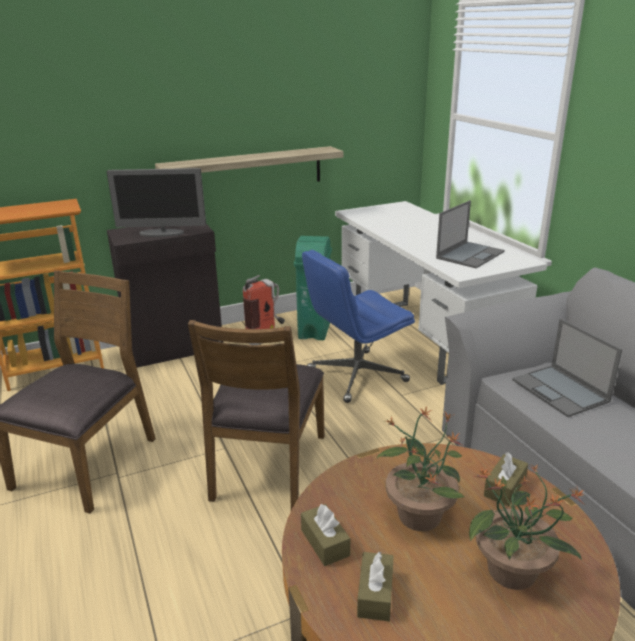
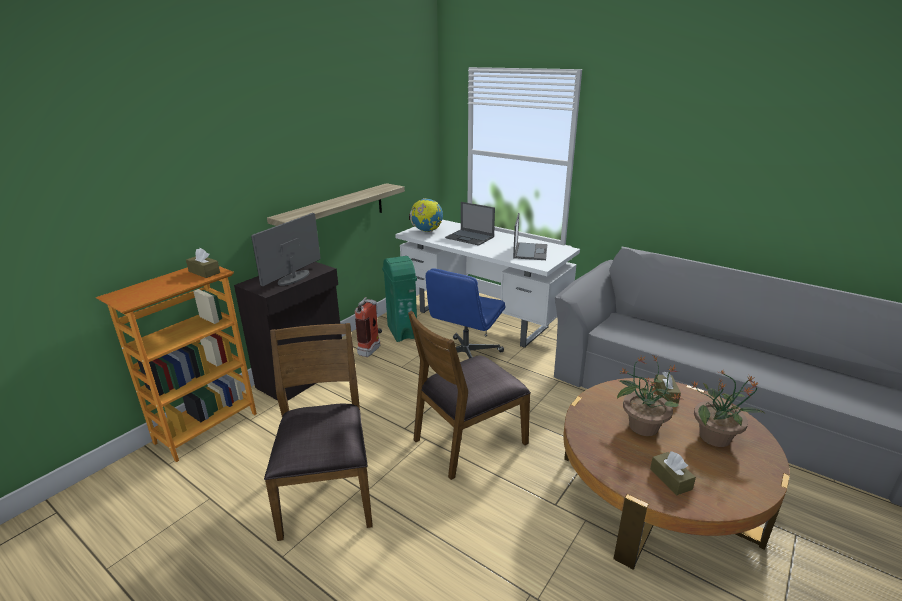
camera: 30 degrees left, 0 degrees up
(162, 233) = (293, 278): monitor -> monitor turned 150 degrees clockwise
(267, 466) = (468, 440): brown chair -> brown chair turned 75 degrees clockwise
(325, 542) = (614, 463): brown tissue box -> brown tissue box (204, 272)
(374, 213) = (427, 231): none -> globe
(561, 391) = (638, 328): laptop -> laptop (470, 237)

